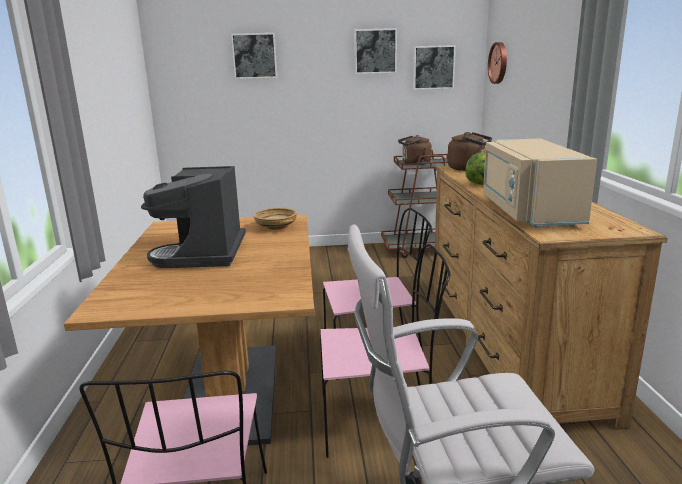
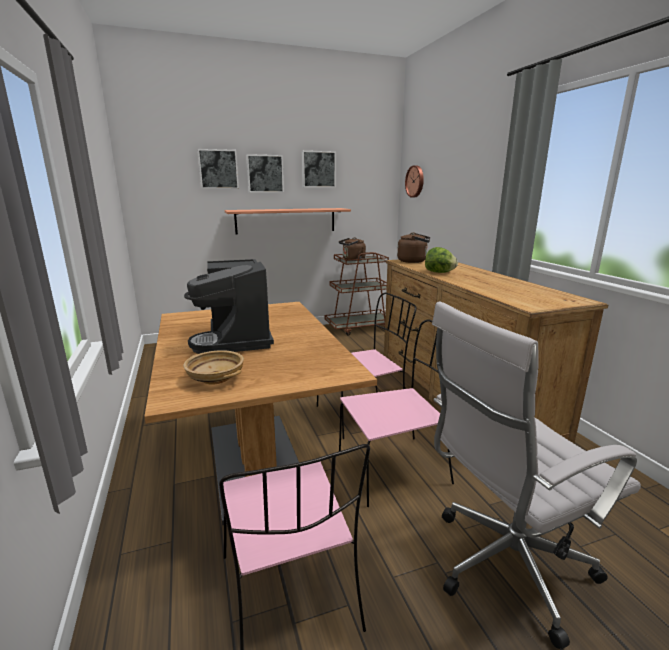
camera: 15 degrees left, 0 degrees up
(275, 226) = (281, 312): beige bowl -> beige bowl (215, 378)
(334, 114) = (286, 220): none -> shelf
(433, 67) = (362, 184): picture -> picture (265, 174)
(527, 211) = (494, 290): beige microwave -> none

